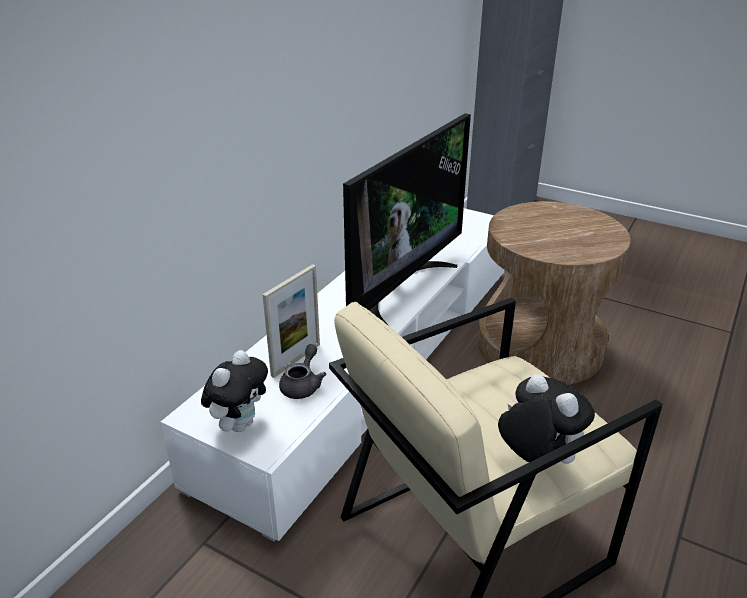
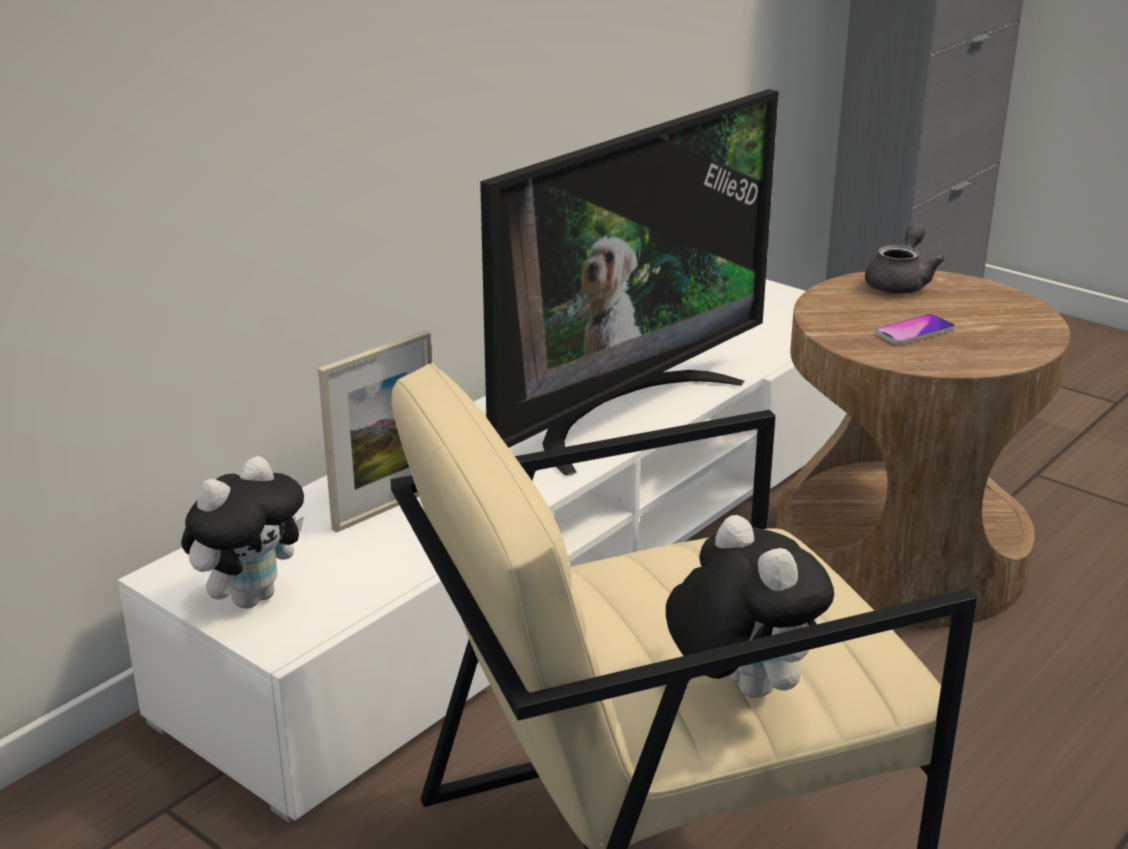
camera: 10 degrees right, 5 degrees down
(303, 385) = (384, 548): grey teapot -> grey teapot (900, 283)
(554, 238) = (914, 331): none -> phone

